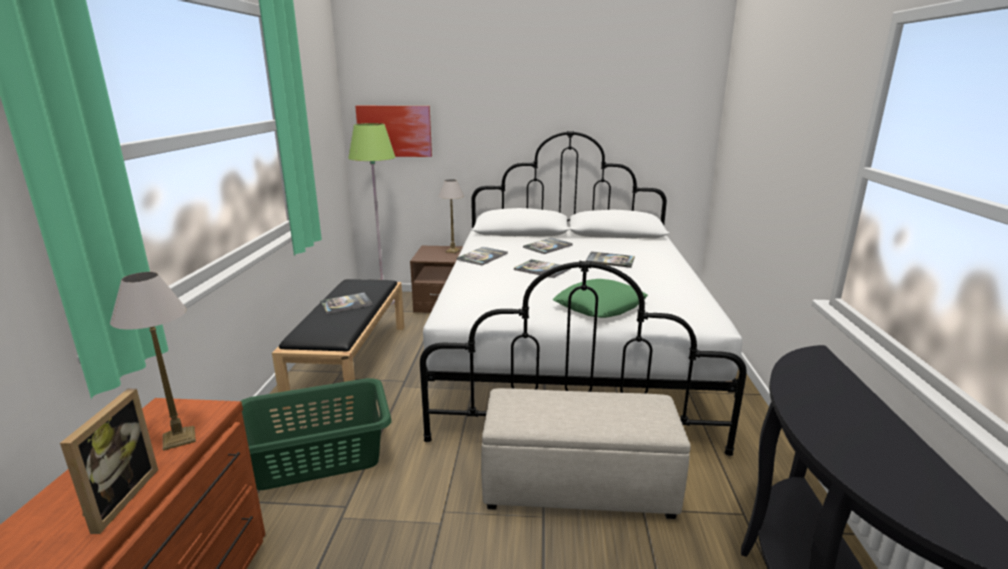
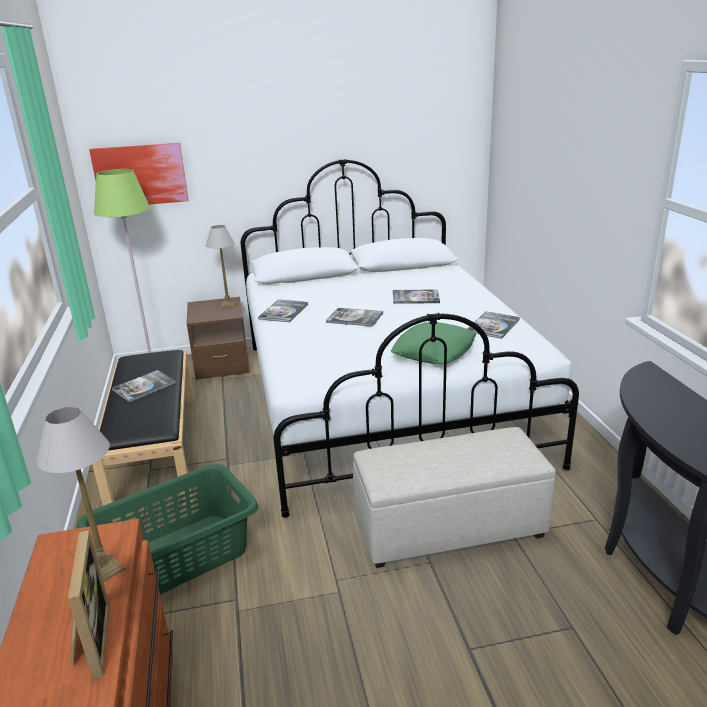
camera: 15 degrees left, 5 degrees up
(548, 246) = (344, 290): book -> book (493, 326)

